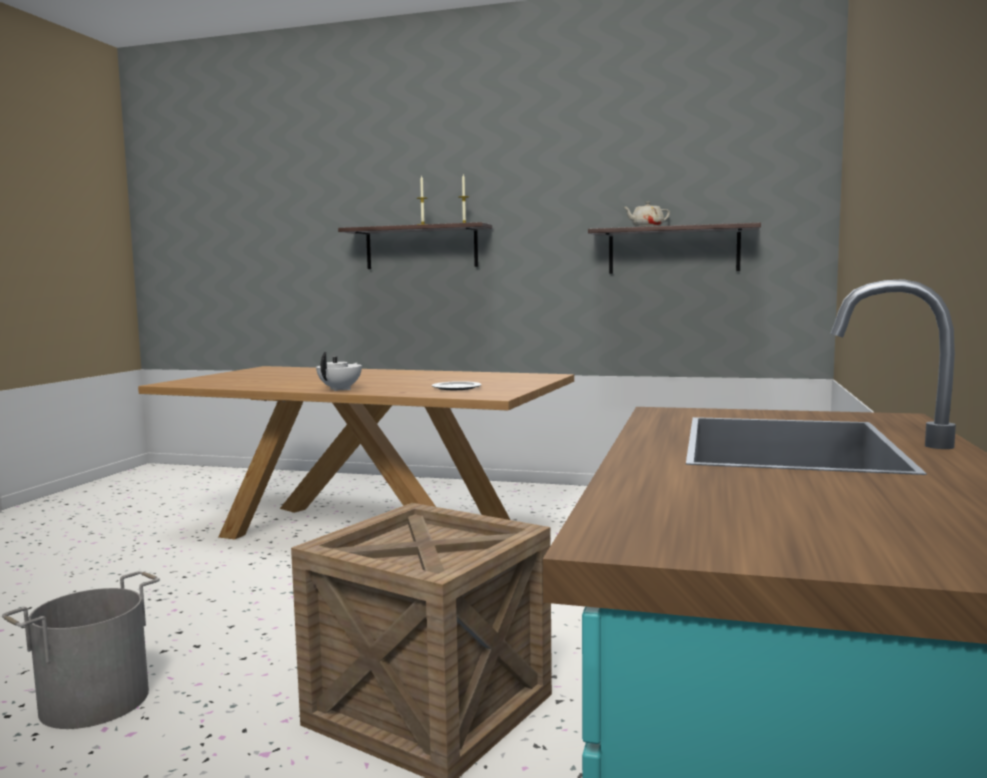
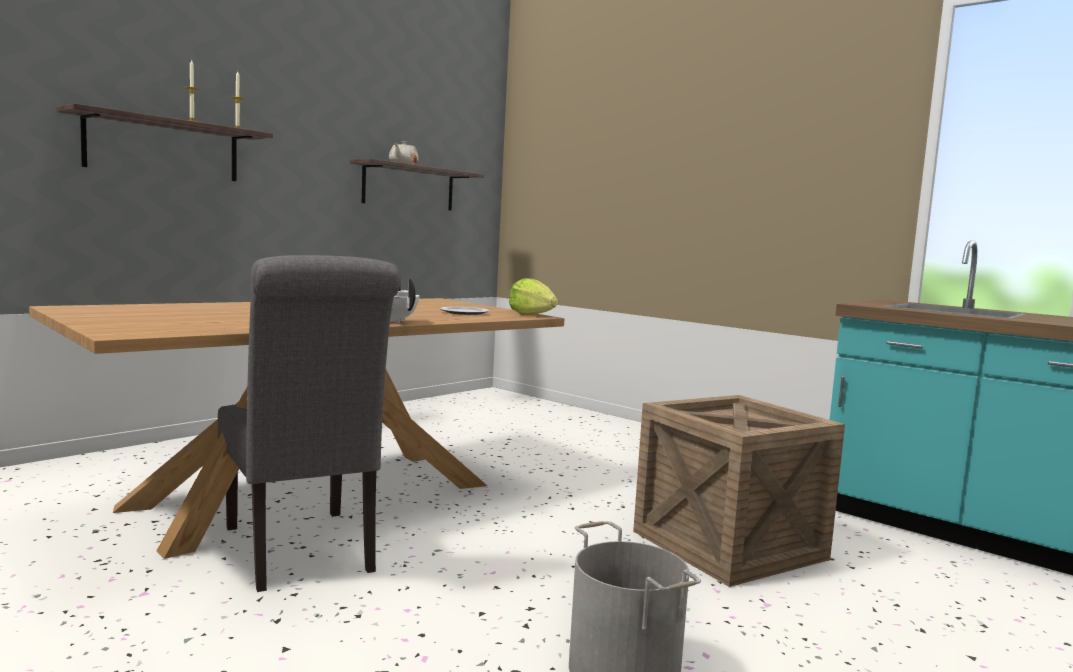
camera: 65 degrees left, 0 degrees up
(253, 560) = (302, 553): none -> grey chair
(502, 395) = (532, 314): none -> lettuce

